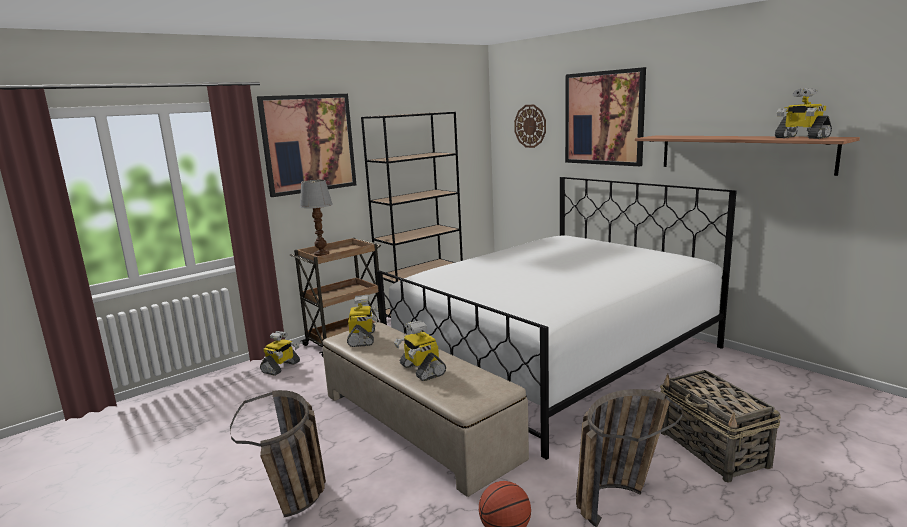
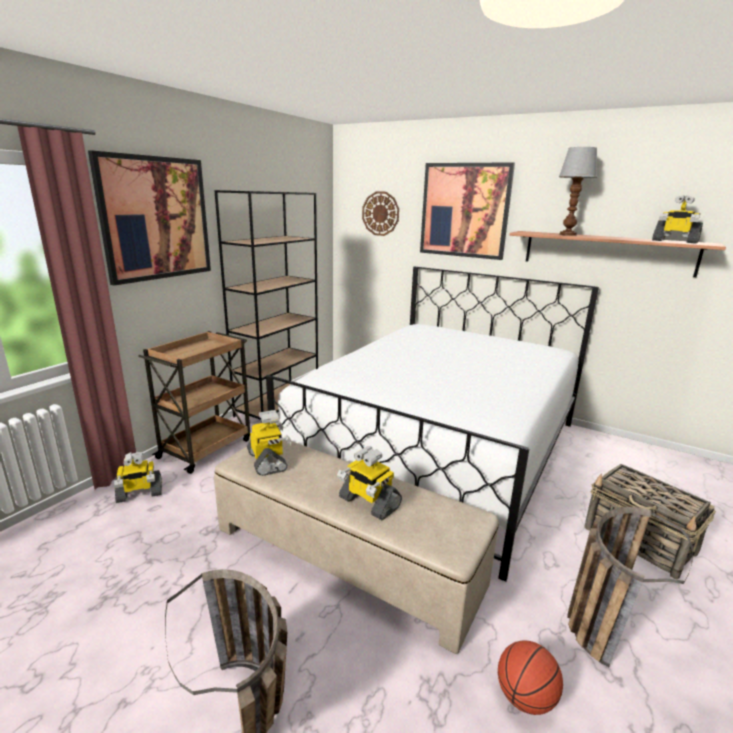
camera: 20 degrees left, 5 degrees up
(281, 367) = (139, 493): toy robot -> toy robot turned 60 degrees clockwise
(321, 254) = (179, 354): table lamp -> table lamp (567, 234)

